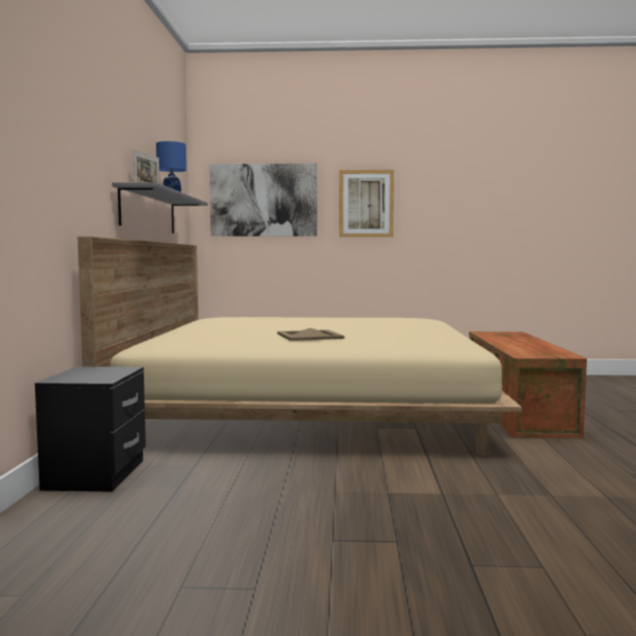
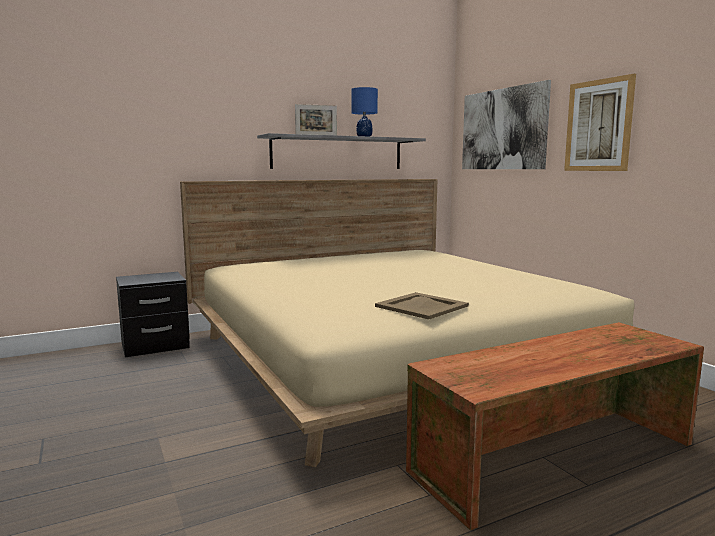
camera: 60 degrees right, 5 degrees up
(309, 336) = (318, 281): beige tray -> beige tray (420, 306)

